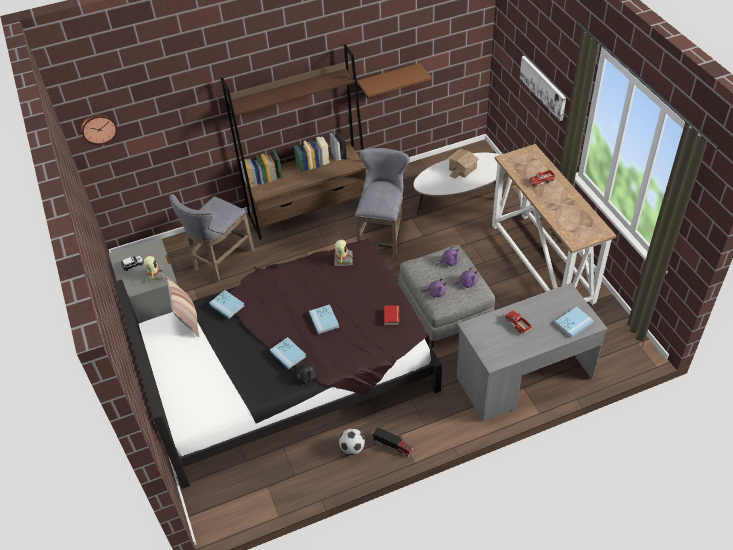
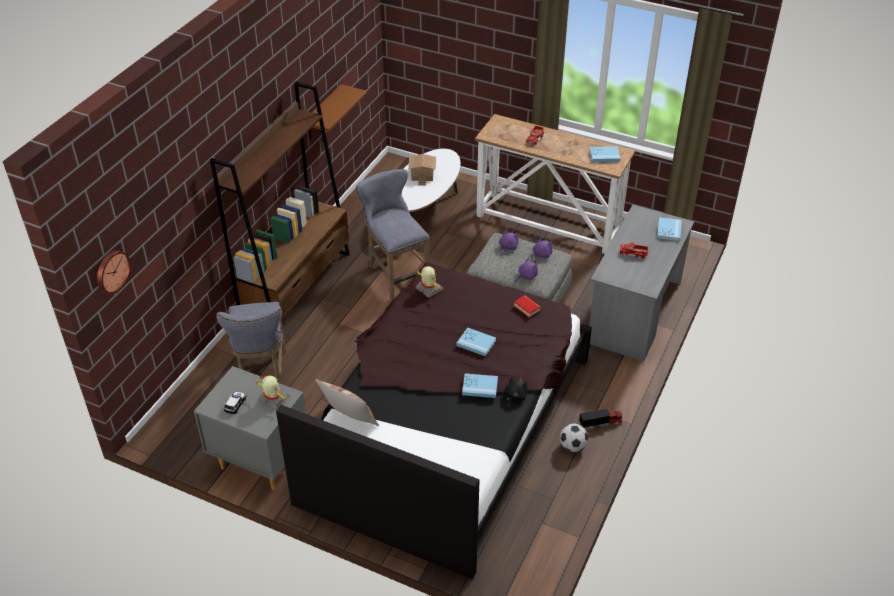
camera: 45 degrees left, 5 degrees down
(227, 305) = (373, 384): blue book -> blue book (604, 155)
(543, 87) = (479, 57): picture -> none

